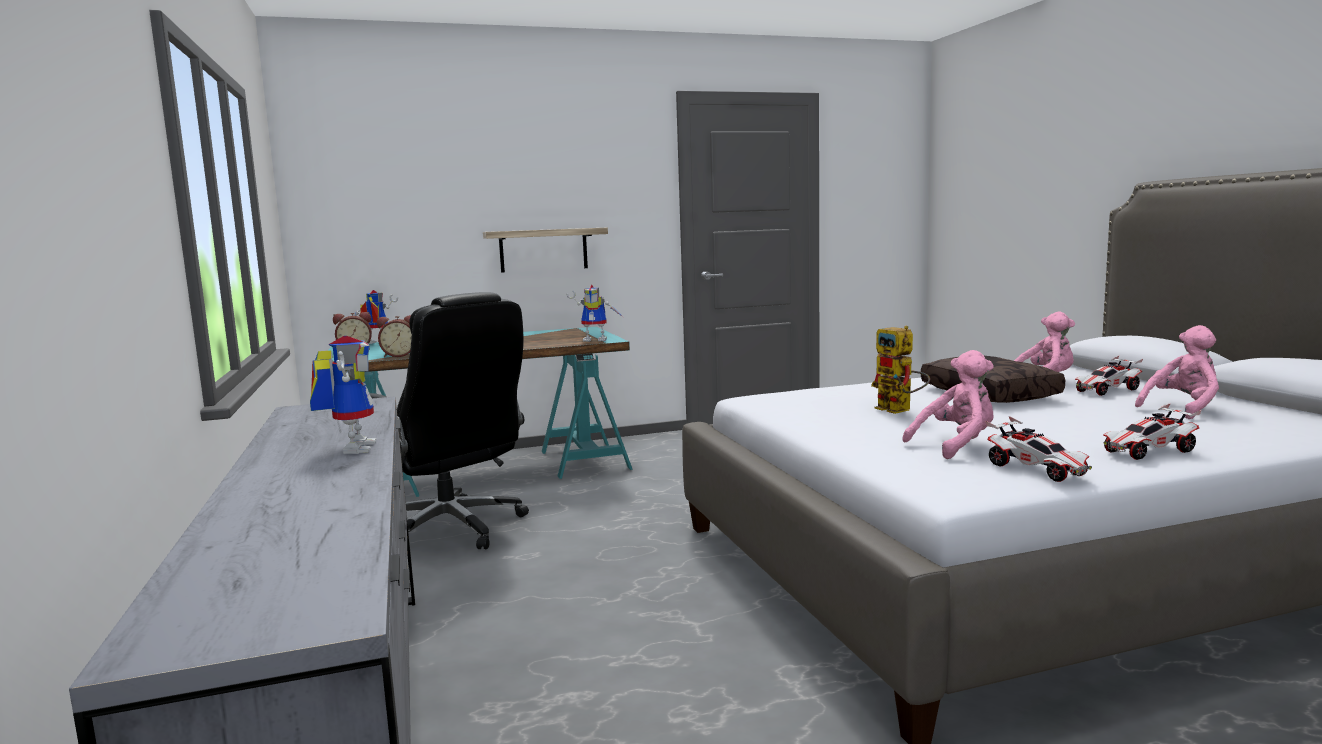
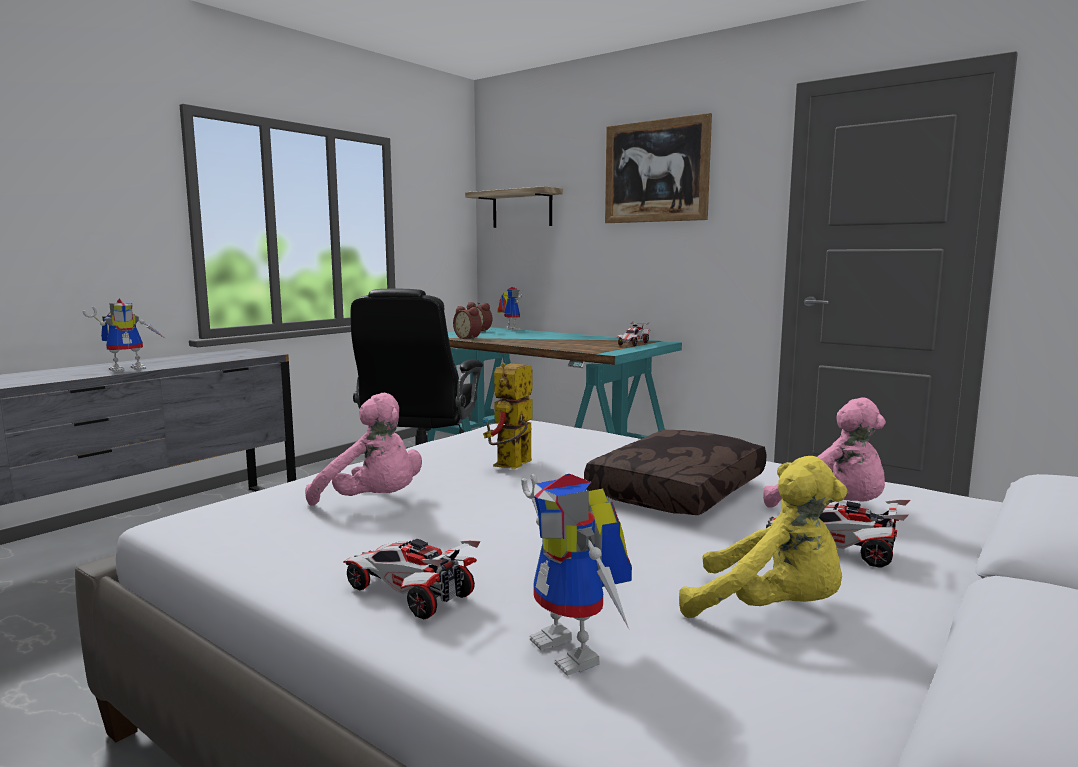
camera: 55 degrees right, 0 degrees up
(543, 250) = (645, 262): shelf -> shelf (522, 209)
(548, 157) = (656, 171): none -> picture
(597, 340) = (606, 350): toy robot -> toy robot (578, 651)
(1036, 470) = (279, 543): toy car -> toy car (633, 344)
(1183, 409) = (770, 610): pink plush toy -> yellow plush toy

